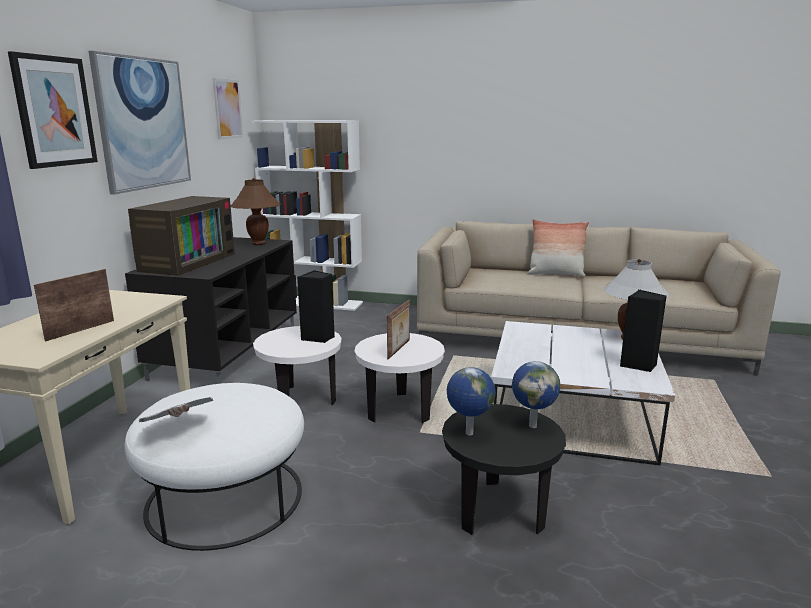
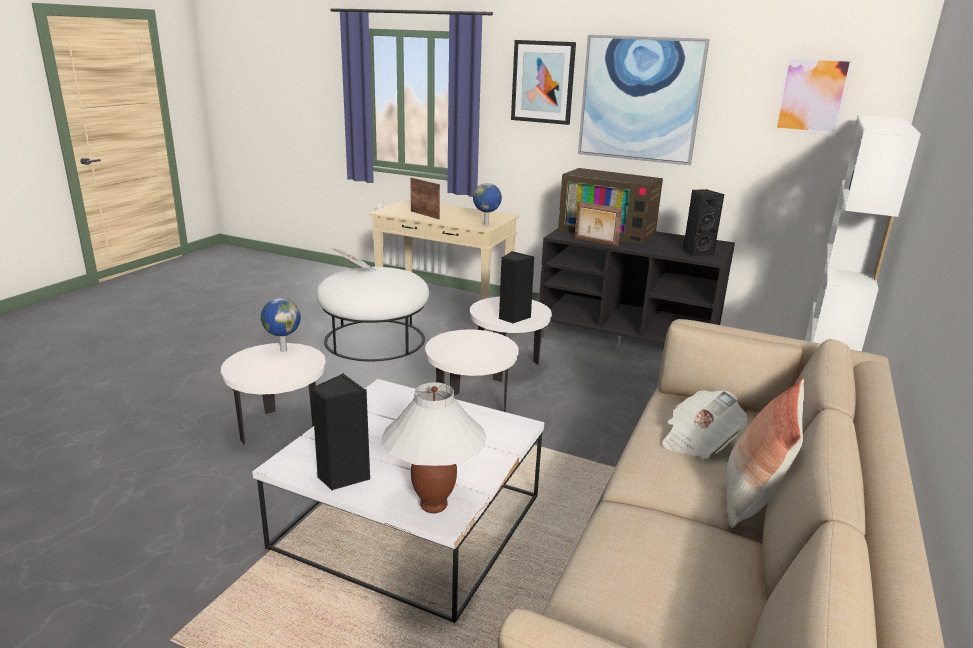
camera: 100 degrees right, 5 degrees up
(258, 243) = (696, 252): brown table lamp -> black speaker
(399, 349) = (466, 346): picture frame -> picture frame (595, 242)
(498, 510) = (280, 429): black side table -> white side table
(517, 278) = (698, 441): none -> newspaper
(533, 425) = (270, 375): globe -> globe (486, 225)

